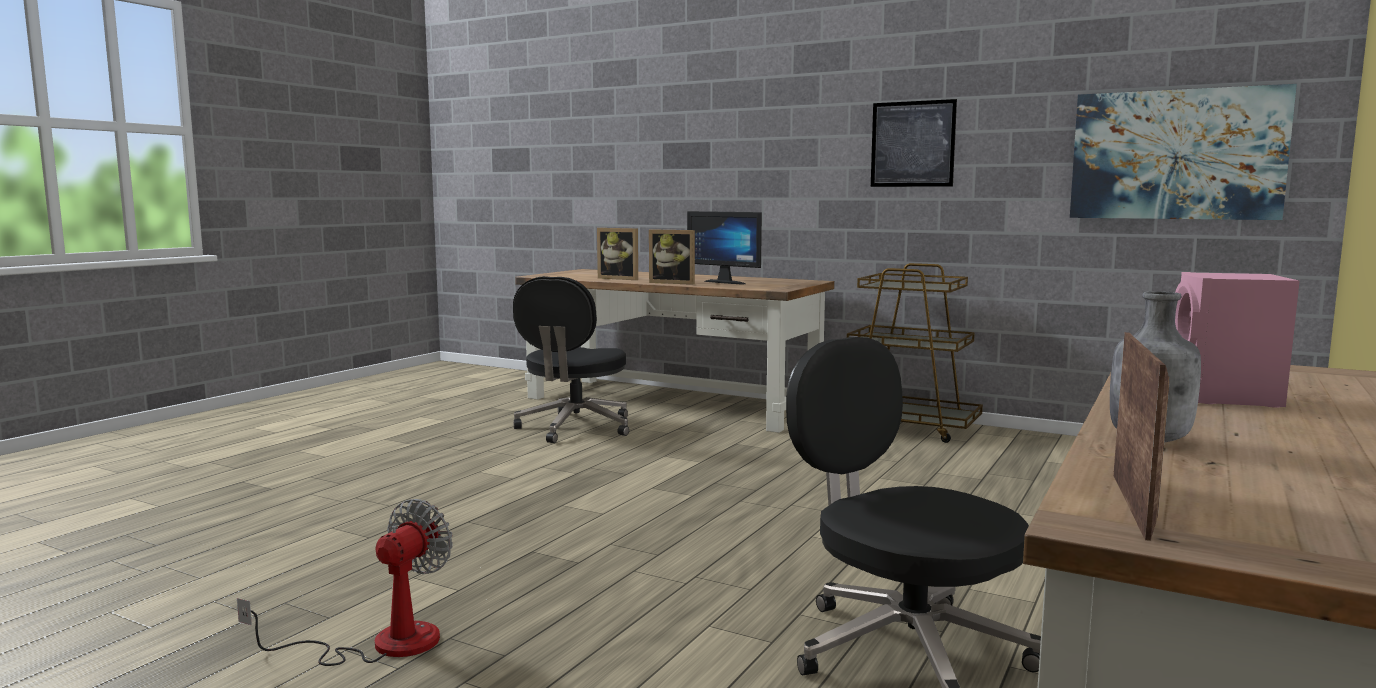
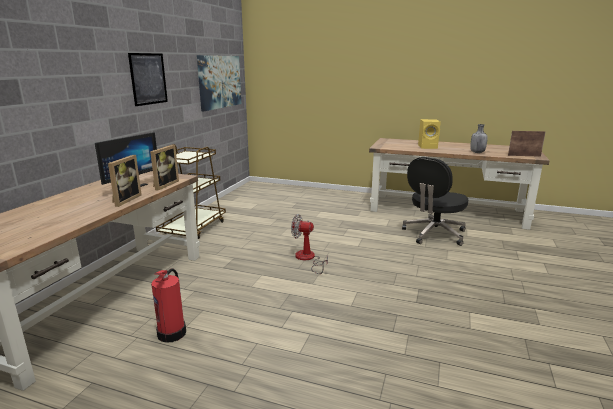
camera: 100 degrees left, 10 degrees up
(381, 644) = (526, 317): fan -> fan (308, 259)
(574, 428) = (172, 332): black office chair -> fire extinguisher
(620, 278) = (67, 218): picture frame -> picture frame (164, 185)
(1224, 398) = (428, 147): pink speaker -> yellow speaker

